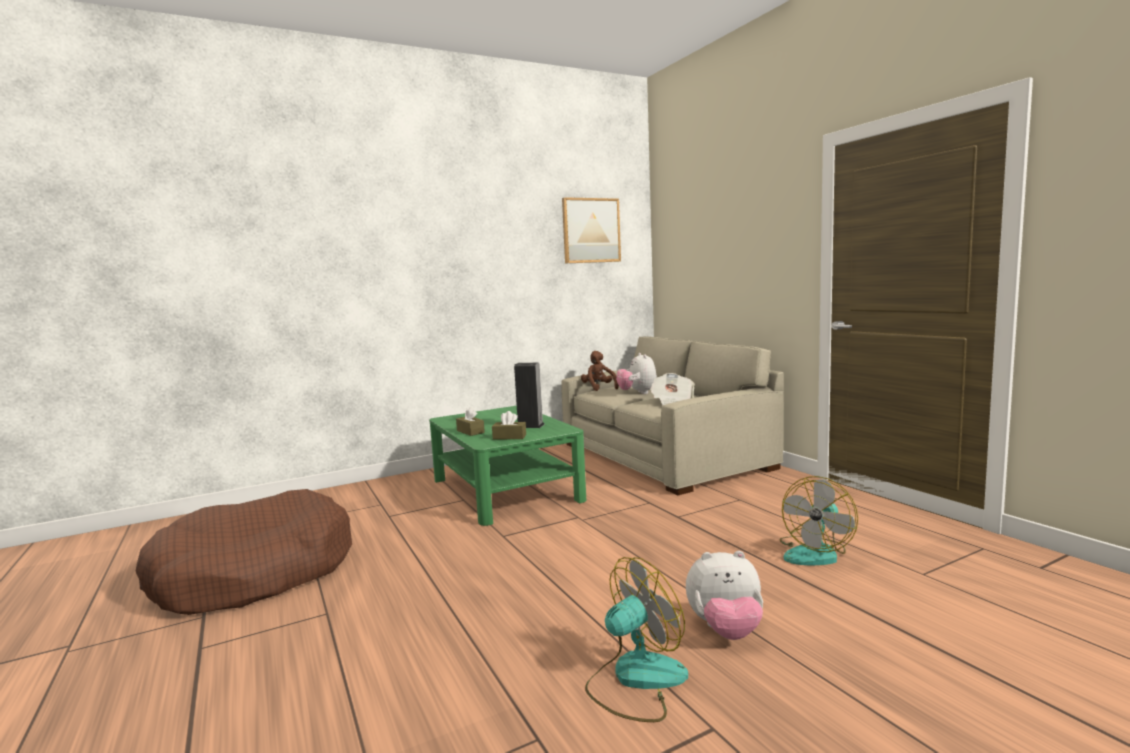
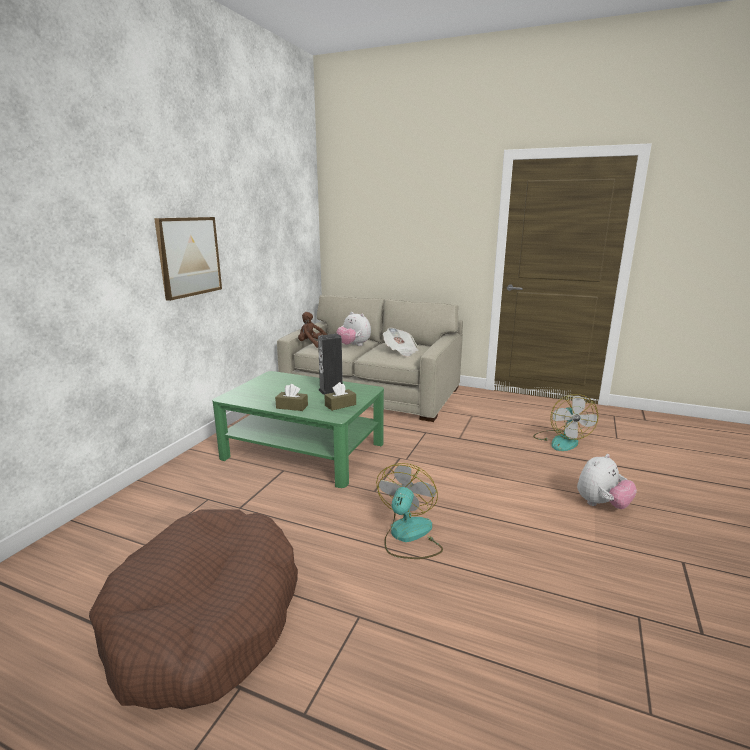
camera: 40 degrees left, 10 degrees up
(591, 230) = (286, 199): picture -> picture (189, 256)
(635, 680) = (616, 554): fan -> fan (408, 536)

